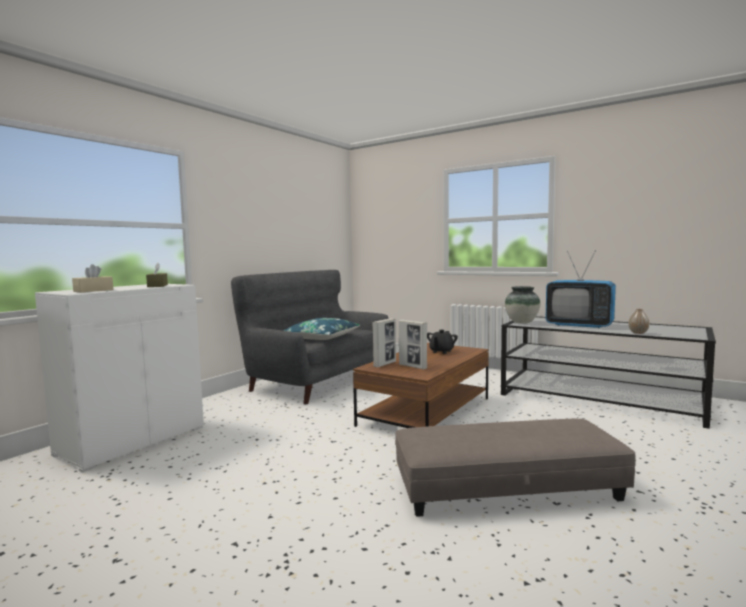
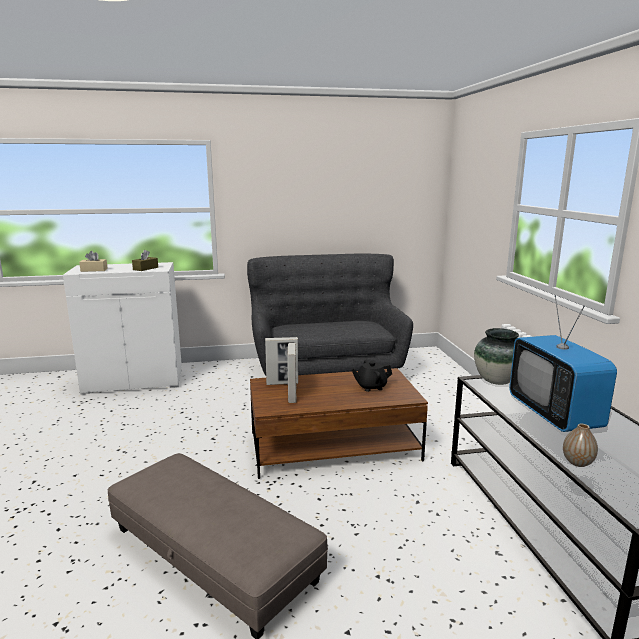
camera: 45 degrees right, 10 degrees up
(322, 337) = (318, 332): blue pillow -> none

